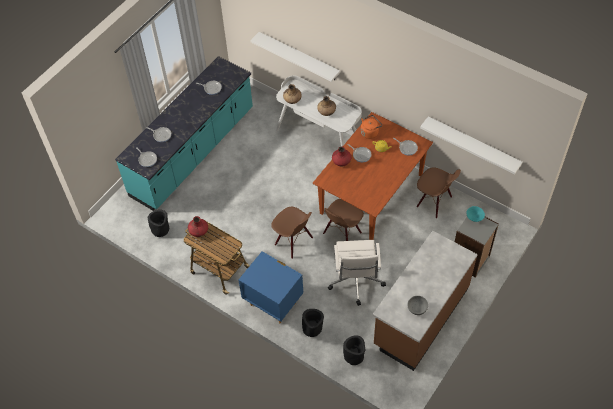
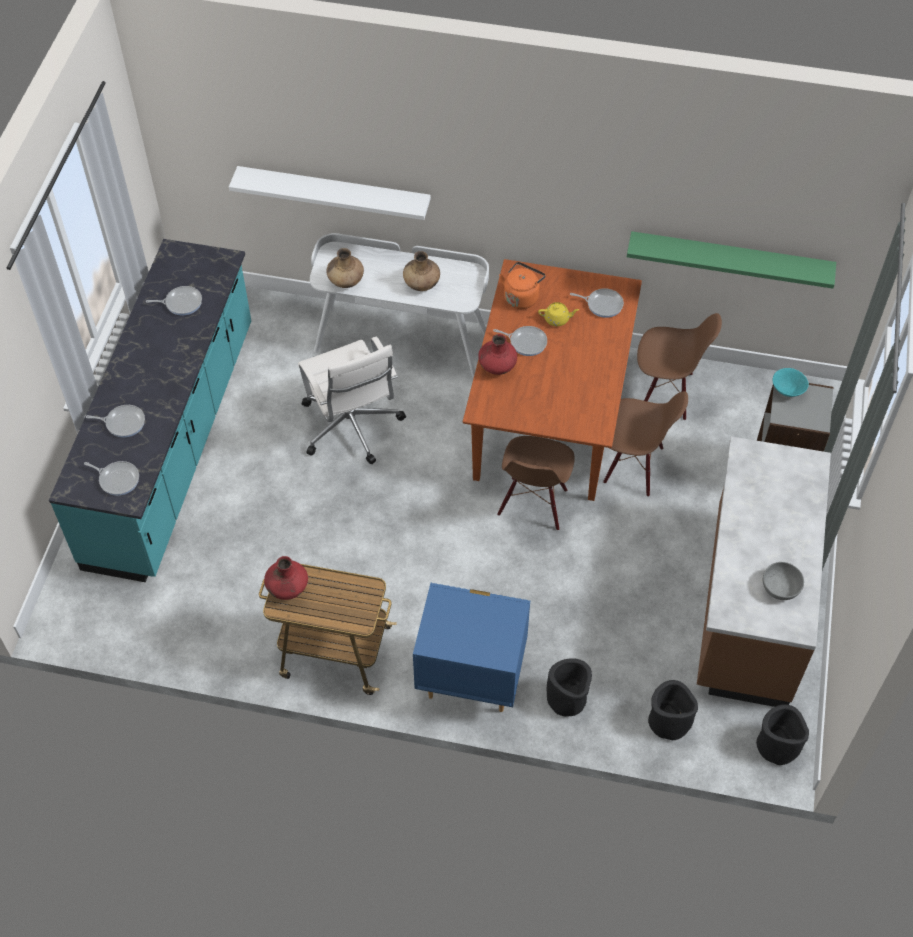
camera: 25 degrees left, 0 degrees up
(161, 229) = (179, 613): black planter -> black planter (777, 746)
(293, 242) = (450, 549): brown chair -> brown chair (633, 466)
(356, 281) = (602, 582): white office chair -> white office chair (351, 427)
(473, 144) = (730, 258): white shelf -> green shelf

